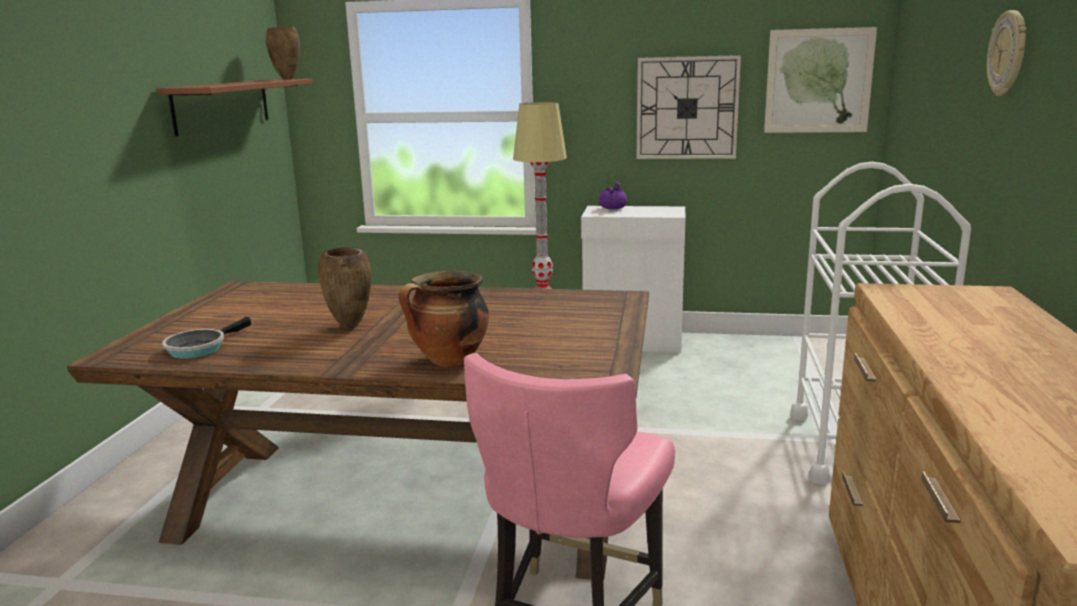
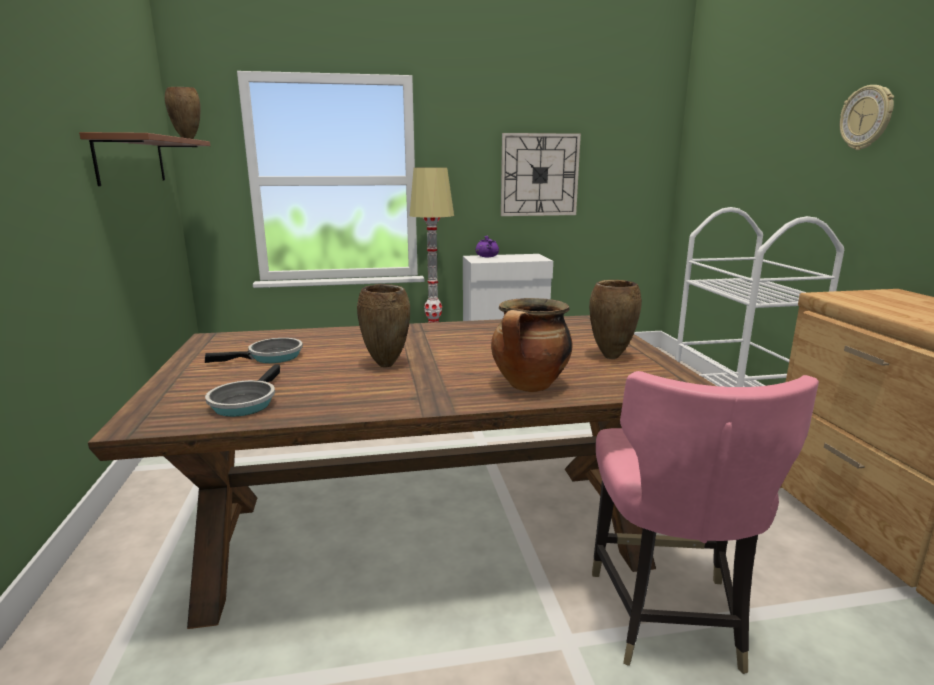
camera: 20 degrees left, 0 degrees up
(265, 309) = (271, 357): none -> frying pan
(574, 340) = (610, 357): none -> brown vase
(818, 81) = (633, 155): picture -> none

